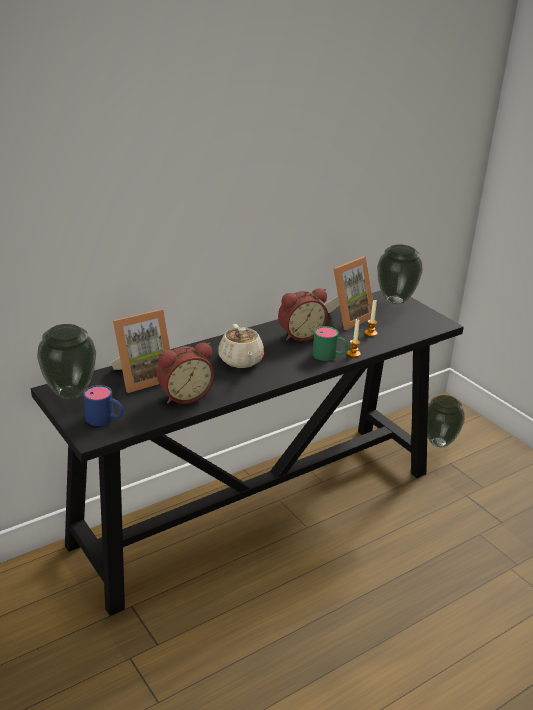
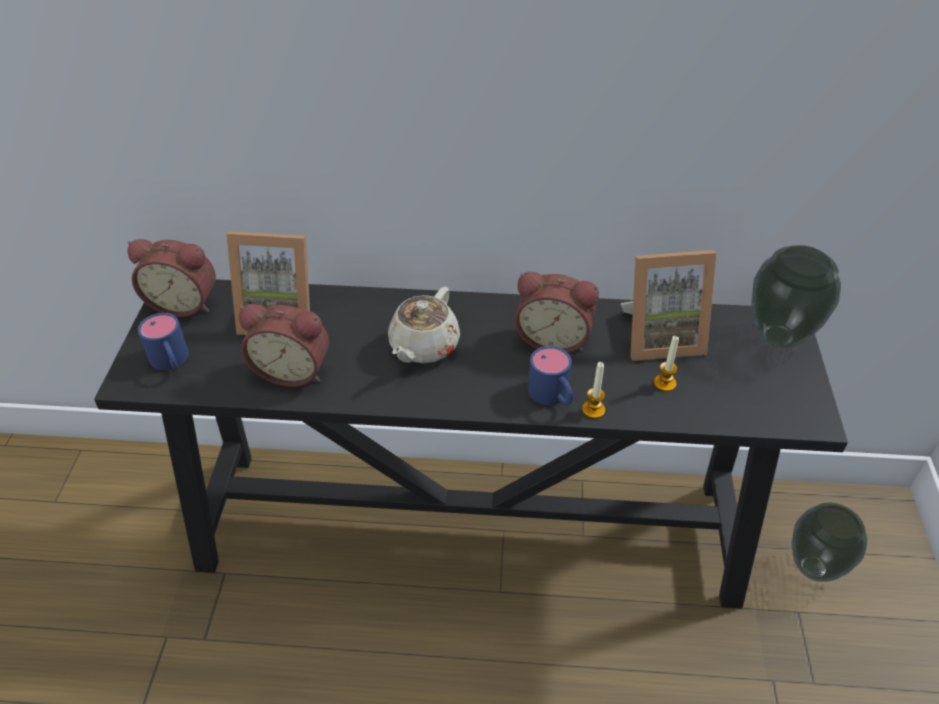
camera: 40 degrees right, 15 degrees up
(70, 392) = (184, 302): vase -> alarm clock
(329, 356) = (553, 396): green mug -> blue mug

